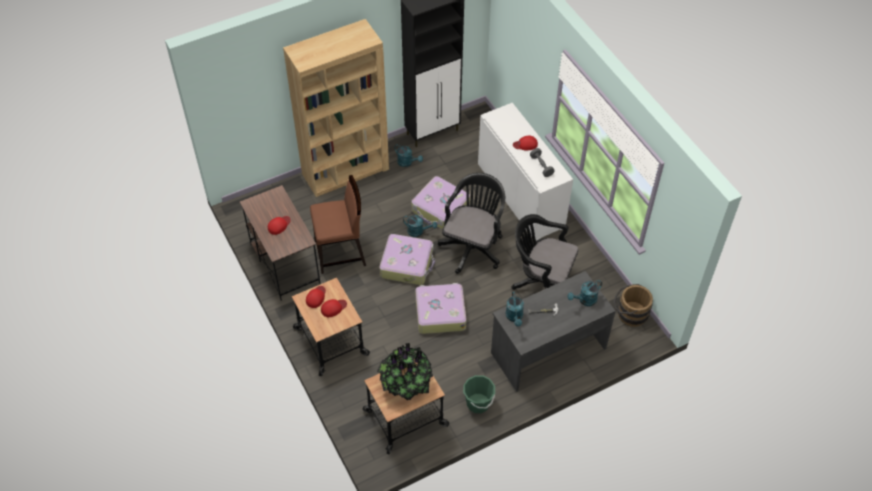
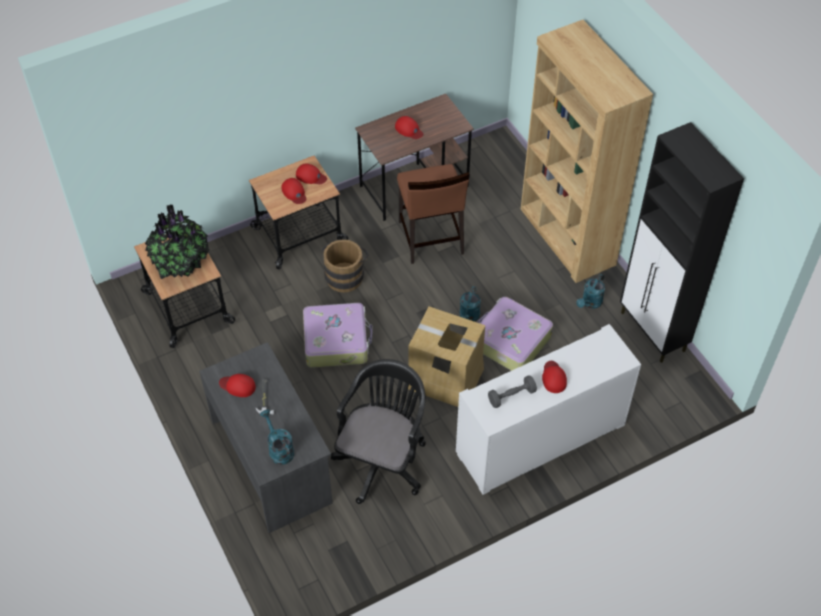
camera: 90 degrees right, 0 degrees up
(407, 264) = (414, 306): suitcase -> none
(473, 246) = (445, 378): black office chair -> cardboard box
(478, 403) = (199, 380): green bucket -> none
(514, 317) = (257, 365): turquoise watering can -> none
(533, 329) = (238, 386): none -> red cap
(629, 313) = (326, 569): brown bucket -> brown bucket (345, 275)

